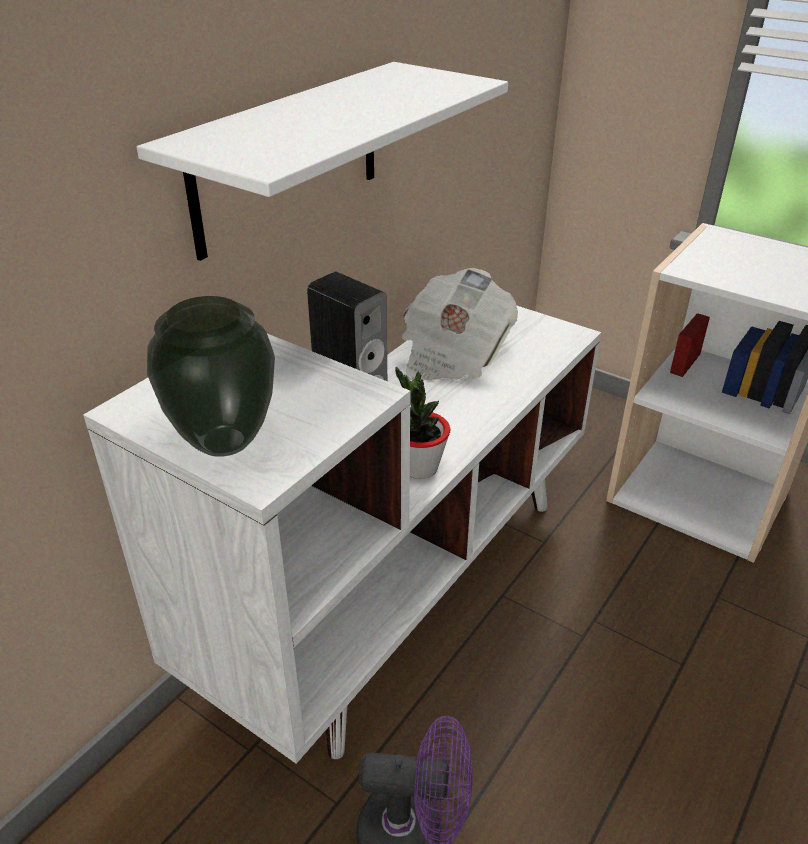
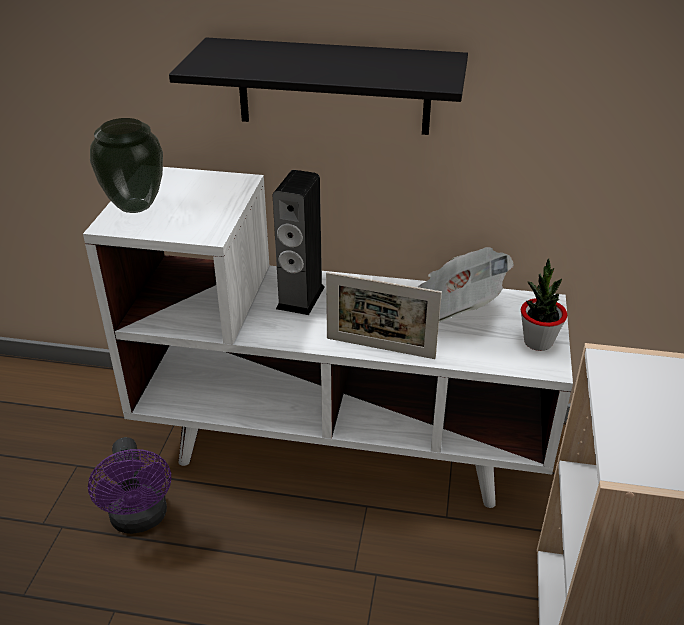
camera: 65 degrees right, 0 degrees up
(288, 158) = (333, 87): white shelf -> black shelf
(419, 467) = (292, 333): potted plant -> potted plant (538, 342)
(489, 415) = (380, 348): none -> picture frame

